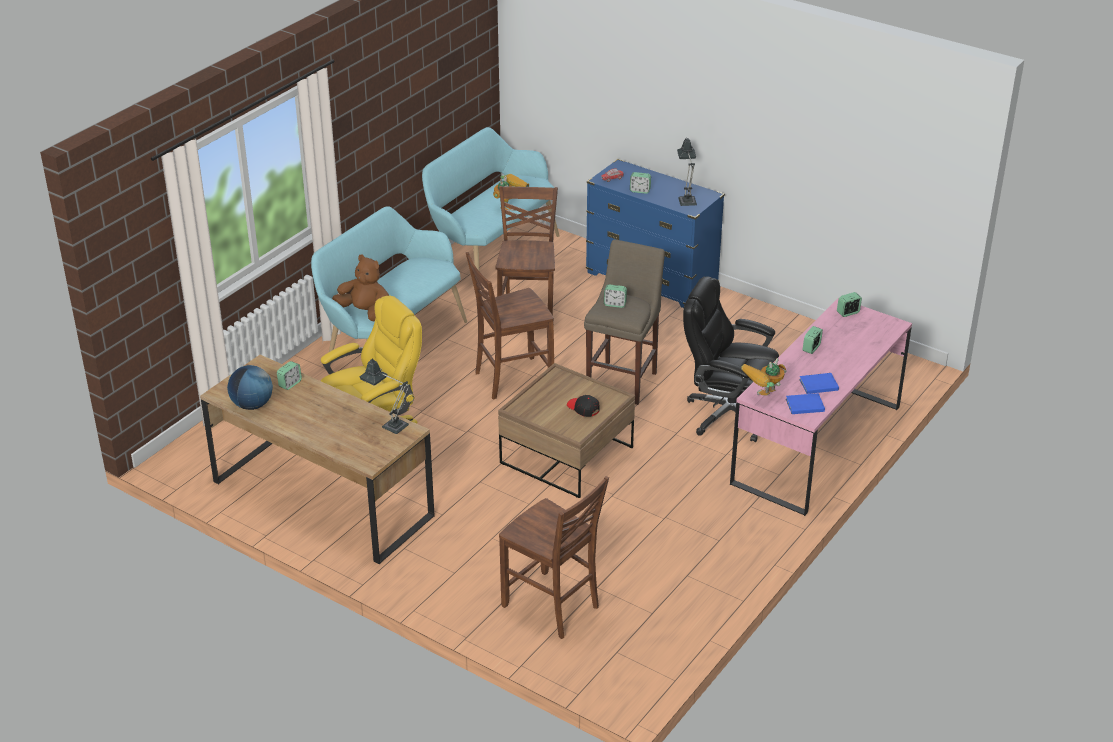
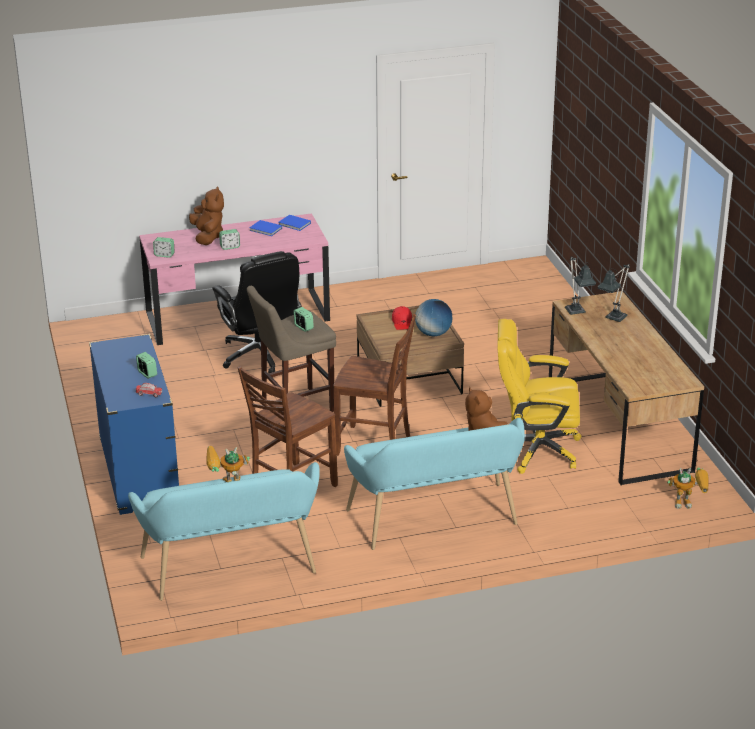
camera: 140 degrees left, 5 degrees down
(252, 405) = (667, 363): globe -> globe (433, 334)
(290, 384) = (624, 366): alarm clock -> none
(552, 607) = (529, 311): brown chair -> none
(583, 408) = (402, 322): black cap -> red cap
(686, 199) = (127, 350): table lamp -> table lamp (613, 319)
(763, 398) = (311, 236): toy robot -> toy robot (689, 503)
(851, 350) = (208, 237): none -> brown plush toy

